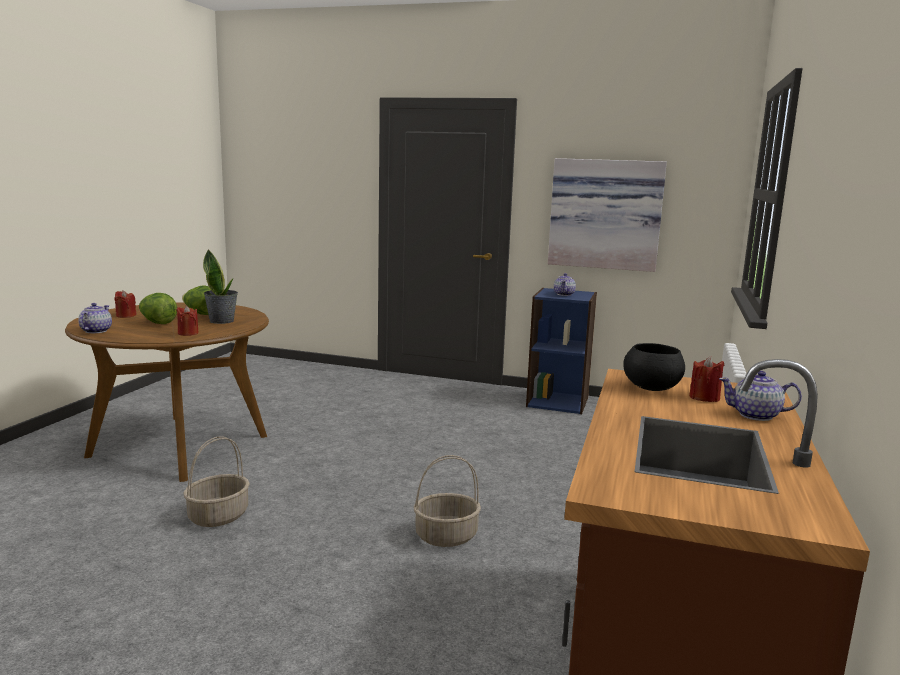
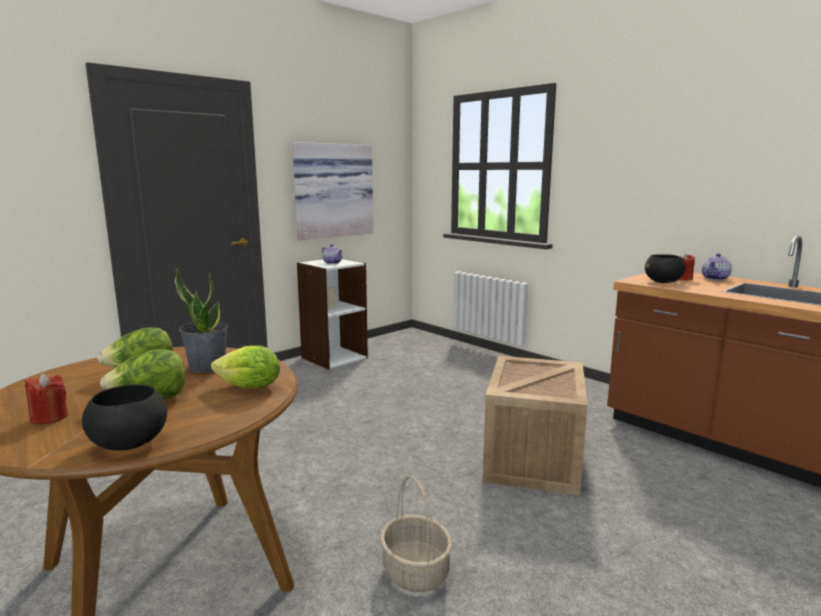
camera: 60 degrees left, 0 degrees up
(95, 331) = (129, 444): teapot -> black bowl
(188, 333) = (250, 388): red candle -> lettuce
(446, 536) = (531, 457): basket -> crate
(558, 402) = (334, 357): blue bookcase -> white bookcase

